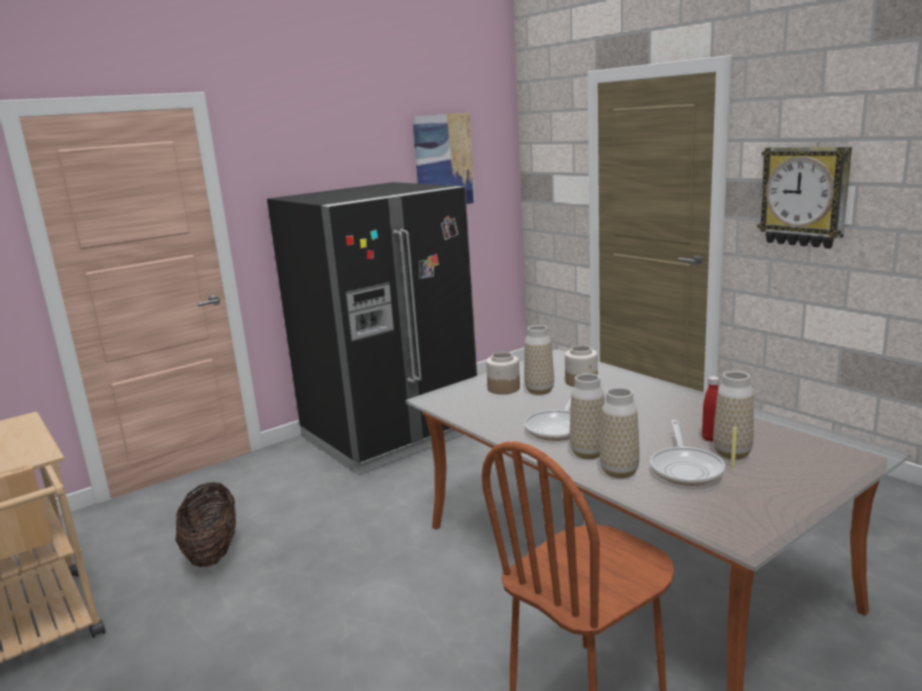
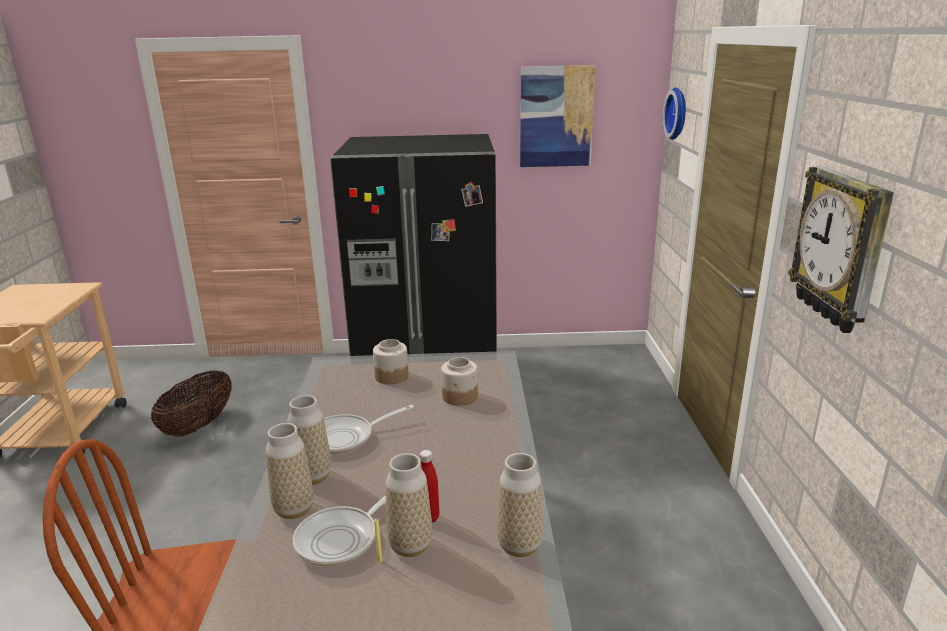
camera: 35 degrees right, 5 degrees up
(539, 391) = (410, 391): vase -> vase (519, 545)
(545, 147) = (678, 113): none -> wall clock

